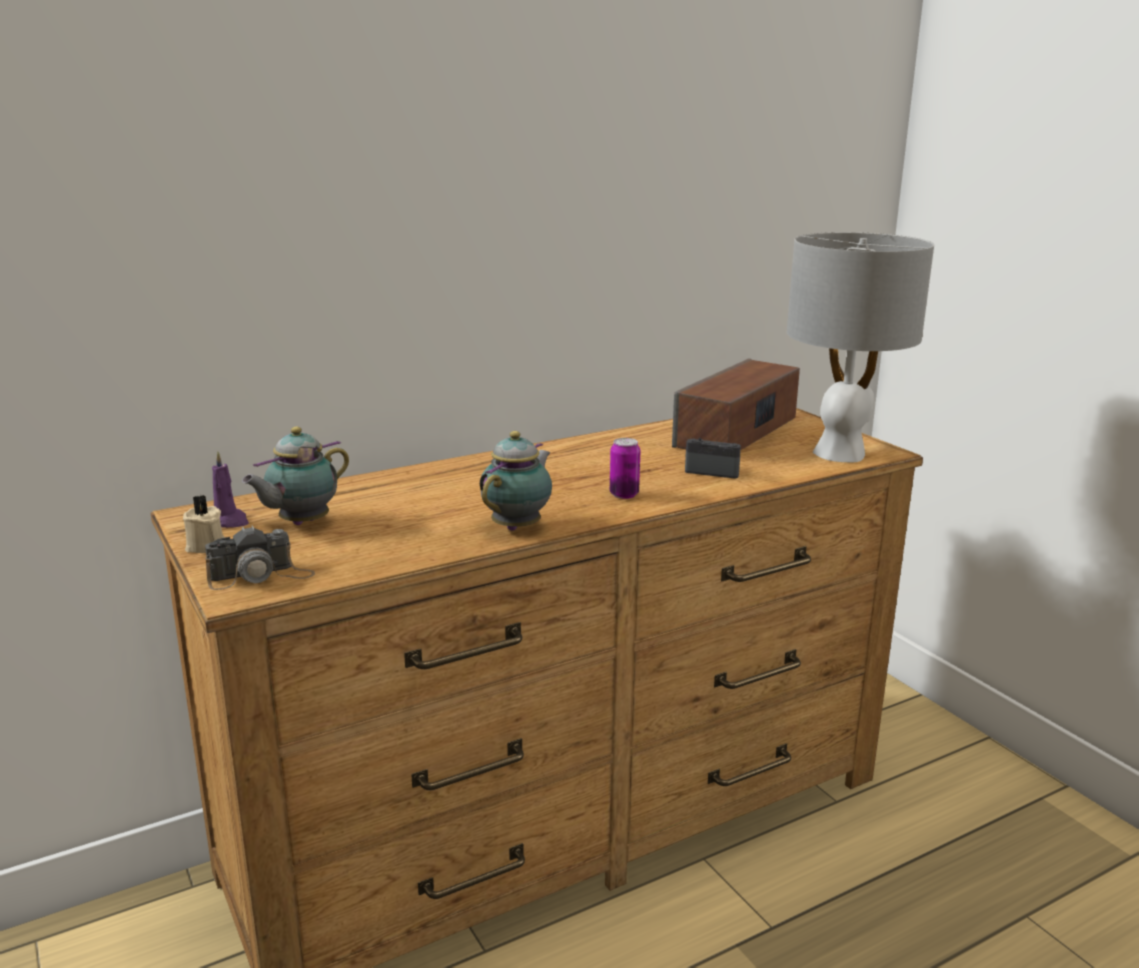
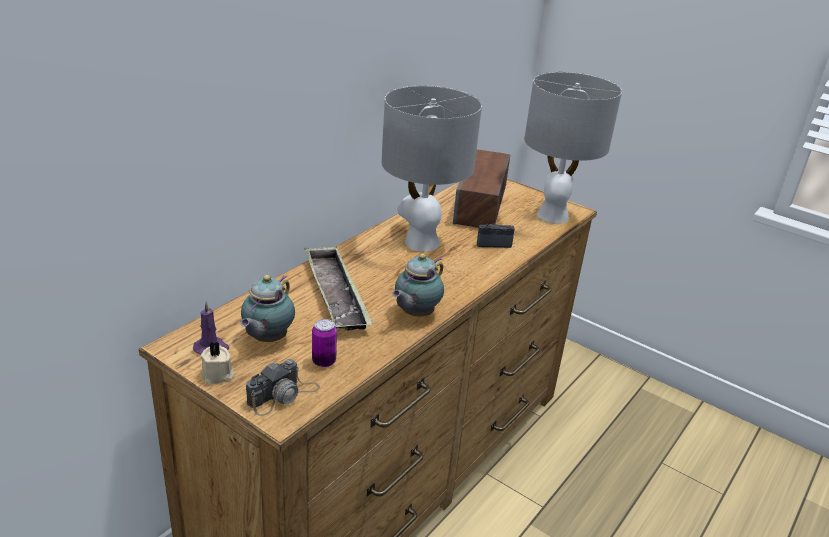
camera: 25 degrees left, 10 degrees up
(434, 494) = (335, 294): none -> tray
(519, 526) = (415, 314): teapot -> teapot turned 150 degrees counterclockwise
(606, 459) = (421, 242): none -> grey table lamp
(624, 494) = (456, 273): can -> can (324, 361)

